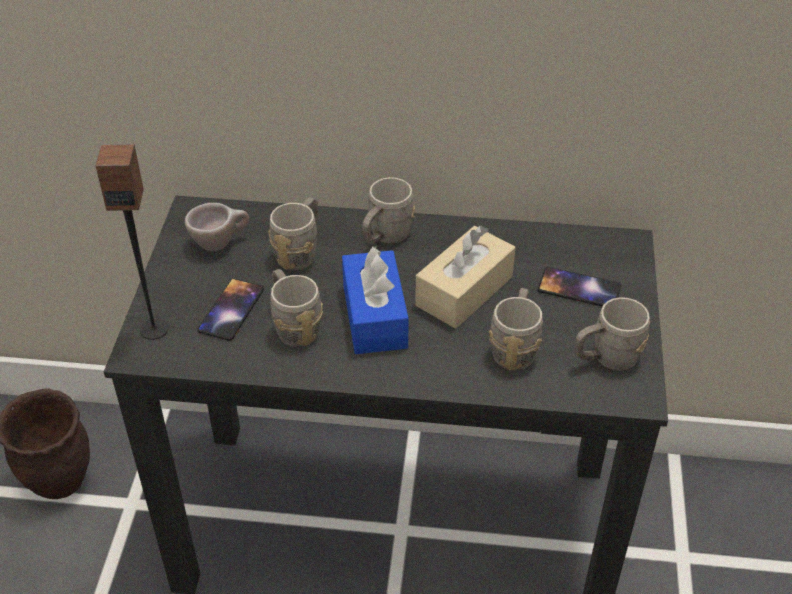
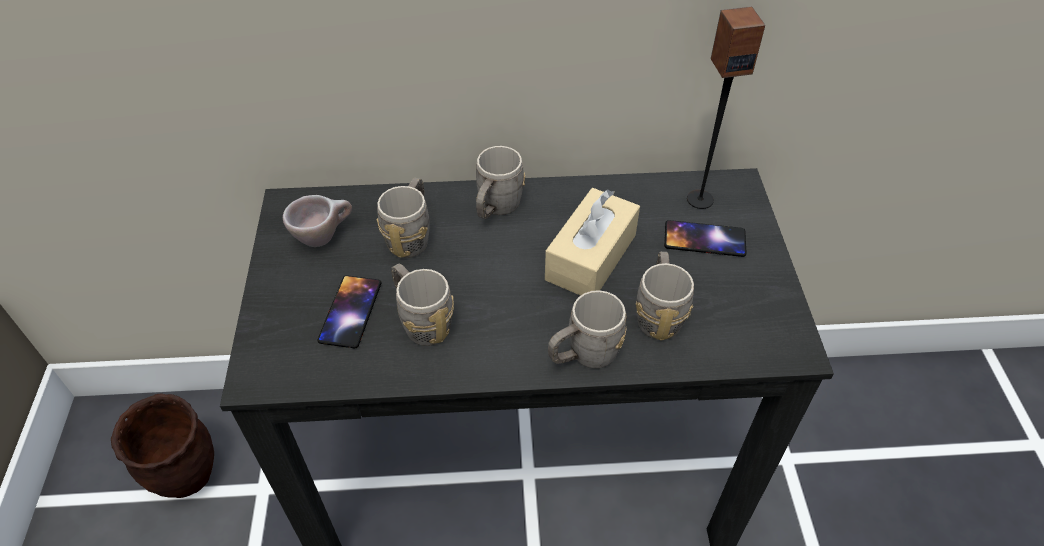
camera: 10 degrees left, 5 degrees up
(154, 329) = (269, 346): speaker -> speaker (700, 199)
(374, 316) = (505, 298): blue tissue box -> none
(606, 359) = (753, 313): grey mug -> grey mug (584, 355)

